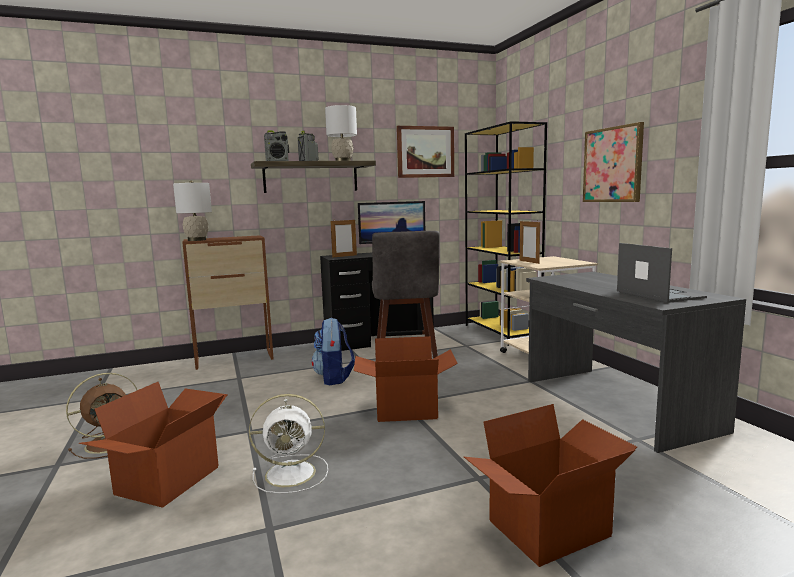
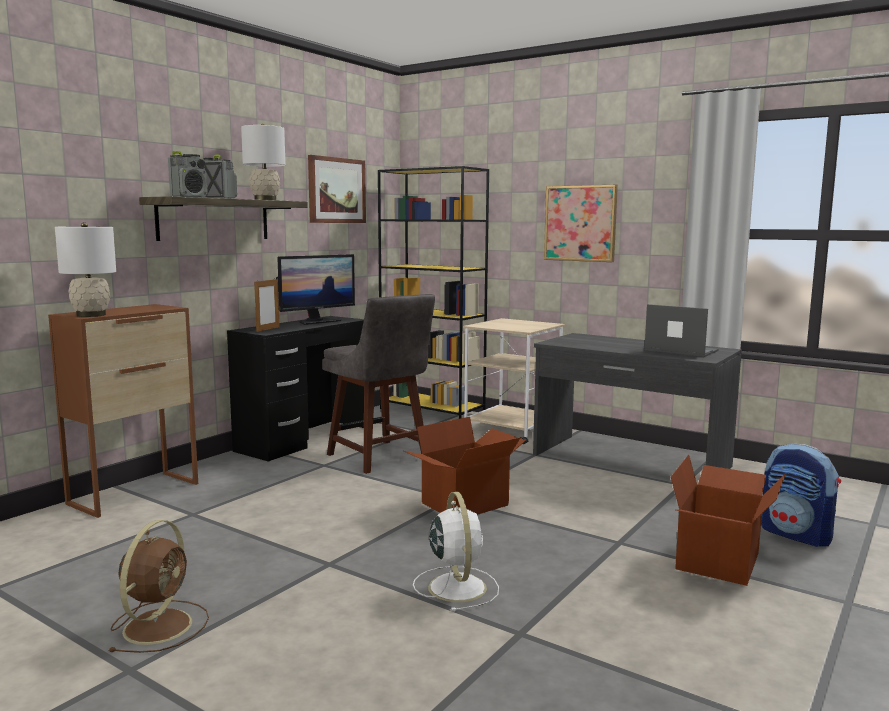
camera: 35 degrees left, 0 degrees up
(169, 481) = (332, 634): cardboard box -> none
(293, 473) = (456, 586): white fan -> white fan turned 60 degrees counterclockwise
(334, 378) = (326, 490): backpack -> backpack (797, 535)
(529, 262) = (499, 326): picture frame -> none

